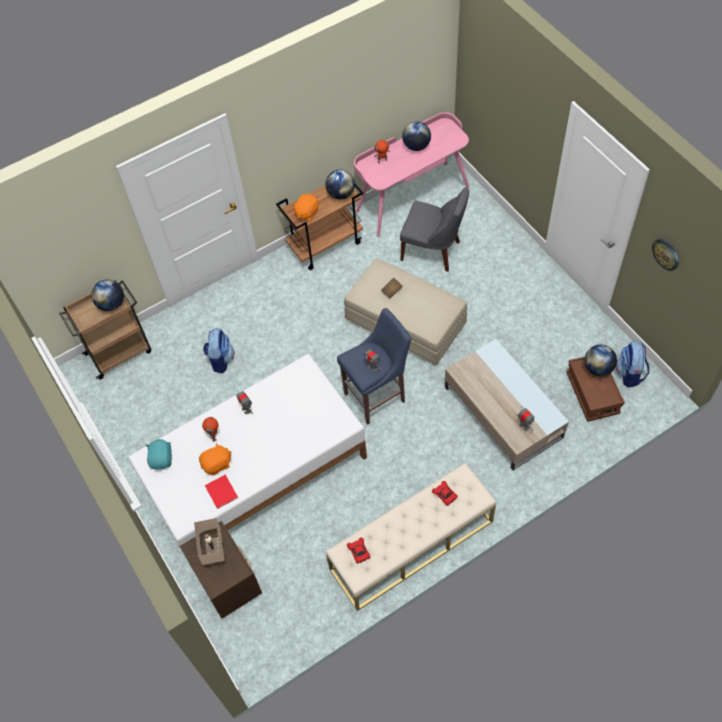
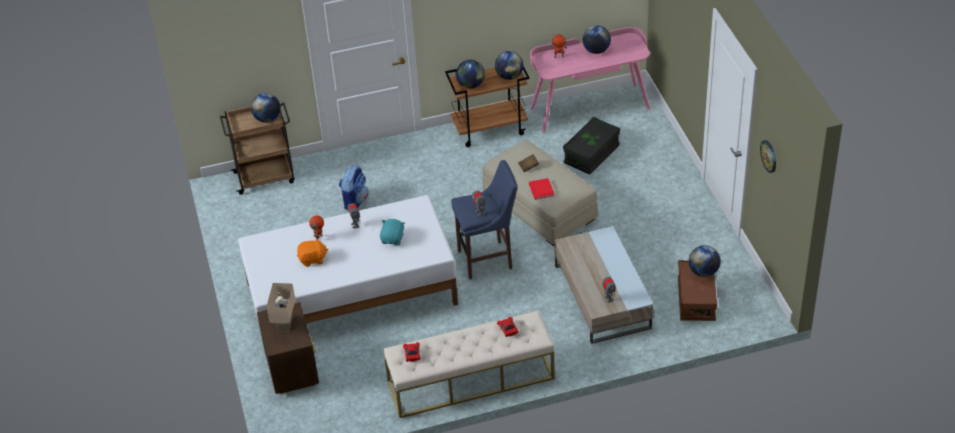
camera: 15 degrees right, 15 degrees down
(162, 459) = (266, 246): turquoise plush toy -> turquoise plush toy (393, 239)
(221, 491) = (308, 279): red book -> red book (541, 189)
(306, 213) = (471, 85): orange plush toy -> globe
(433, 251) = (591, 155): grey chair -> black storage box
(629, 374) = (740, 291): backpack -> none

